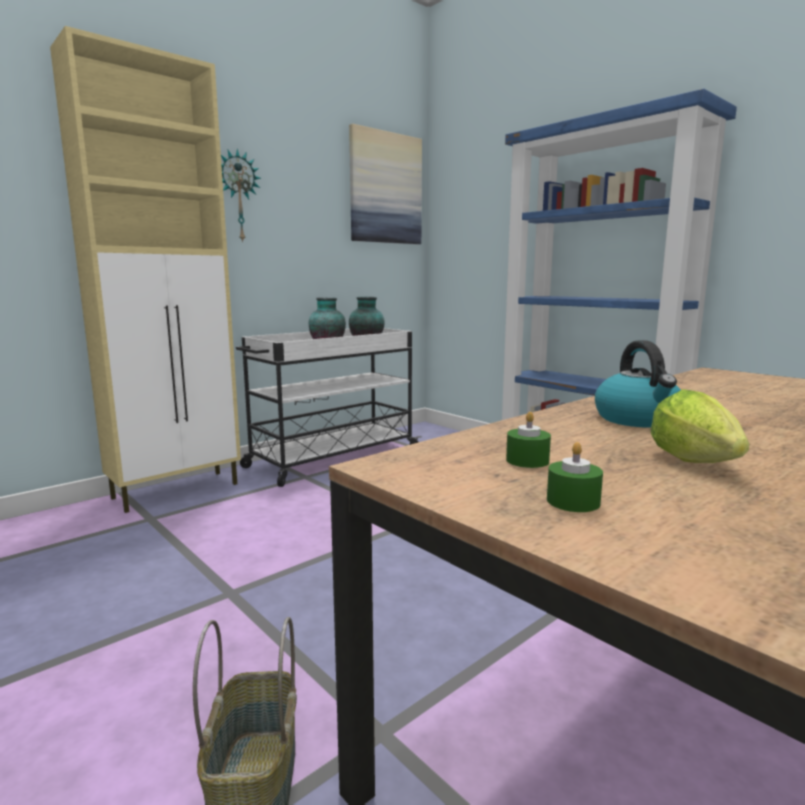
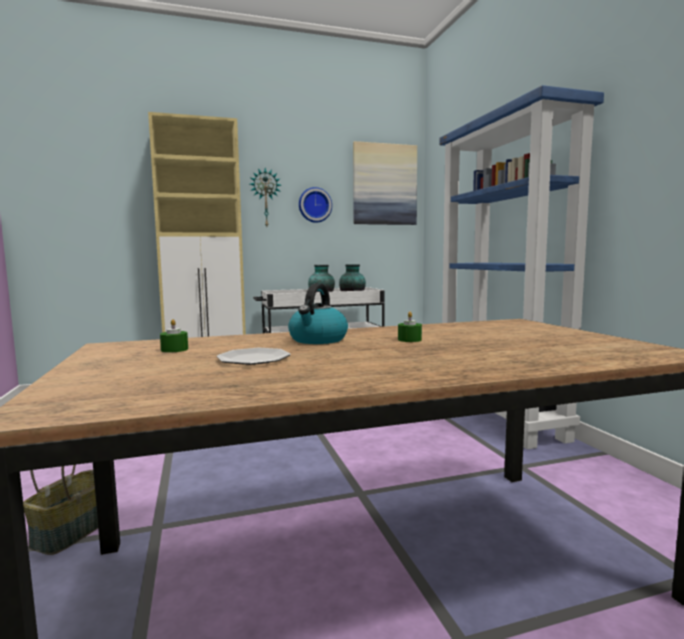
camera: 25 degrees right, 5 degrees down
(303, 211) = (314, 205): none -> wall clock
(573, 501) = (127, 364): green candle -> green candle (409, 339)
(698, 464) = (254, 359): lettuce -> plate

